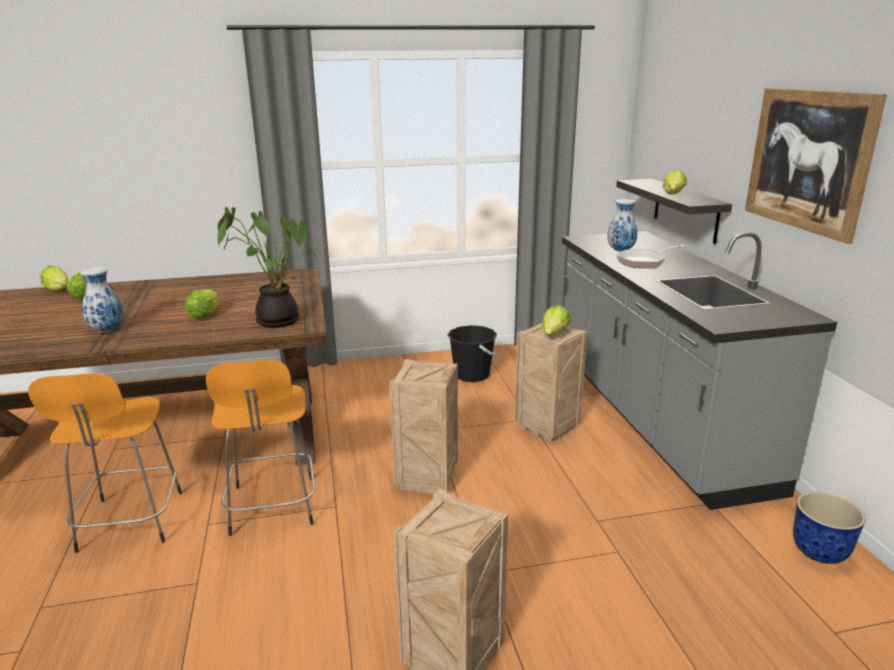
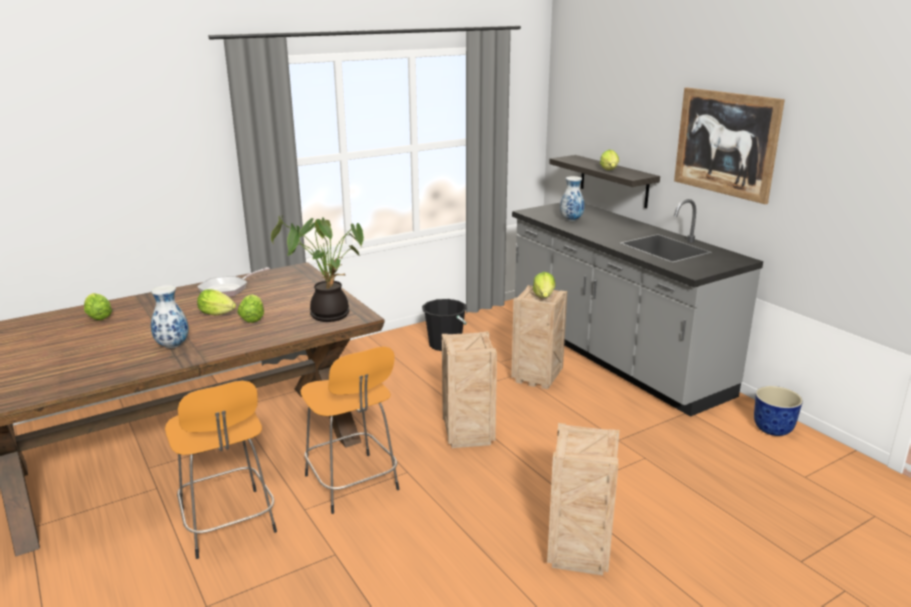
camera: 20 degrees left, 0 degrees up
(59, 290) = (61, 315): lettuce -> lettuce (219, 314)
(644, 262) = (598, 228): frying pan -> frying pan (227, 289)

